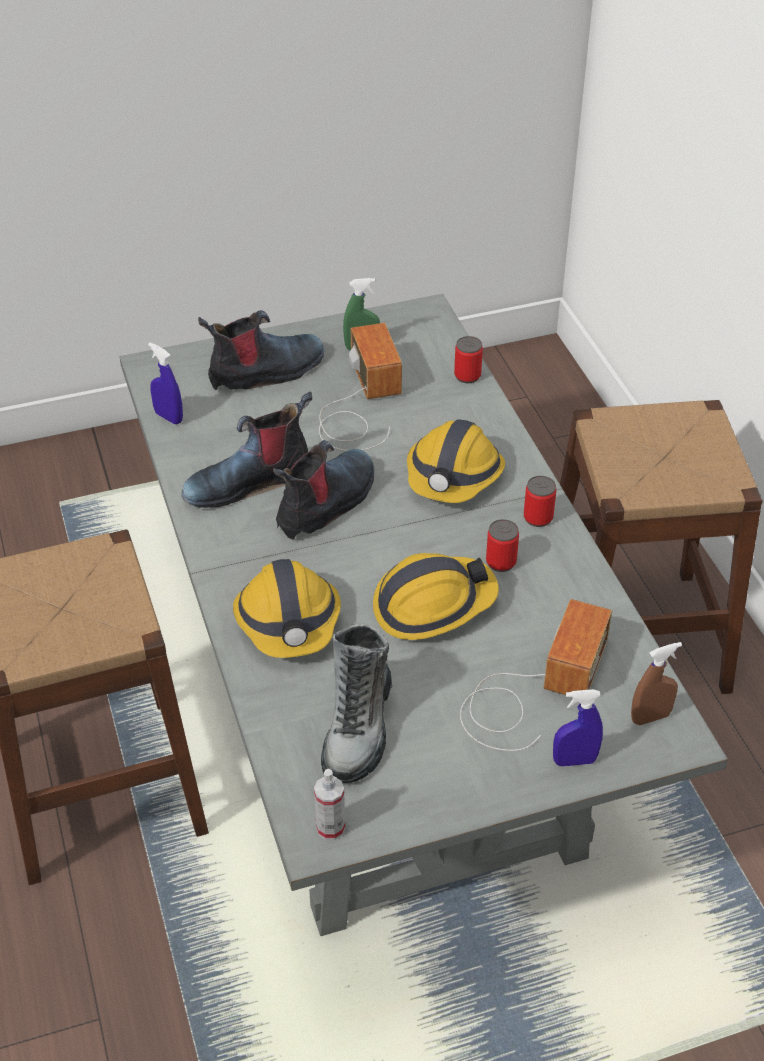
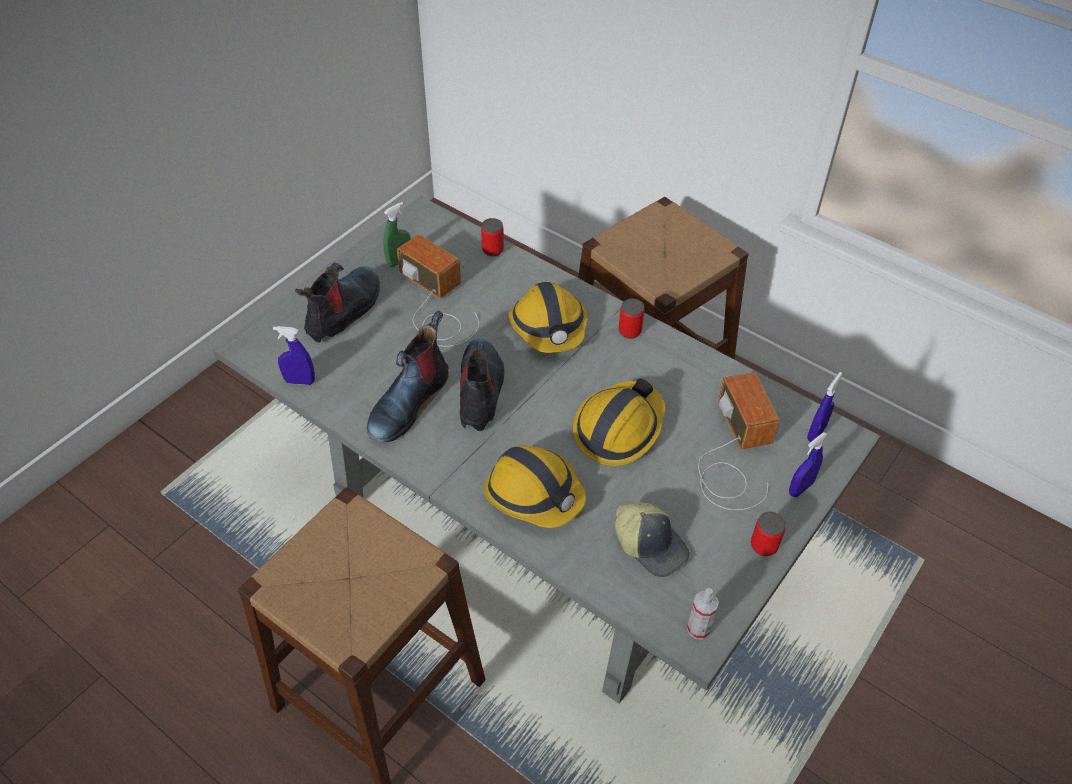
camera: 35 degrees left, 5 degrees up
(358, 727) = (651, 545): boot -> cap
(501, 562) = (634, 374): can -> can (764, 545)
(650, 717) = (816, 433): brown spray bottle -> blue spray bottle

